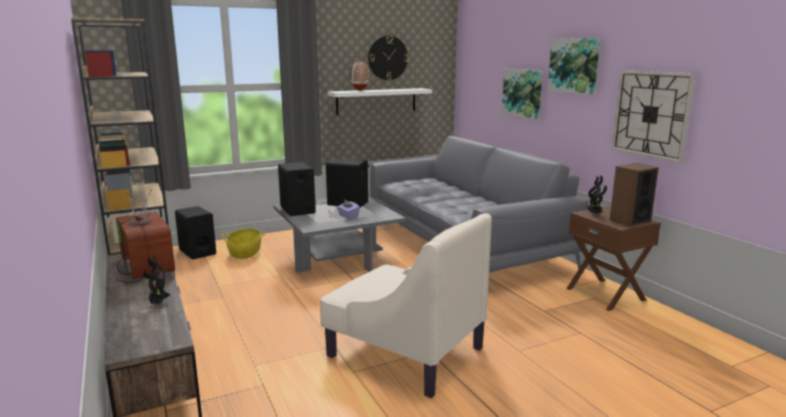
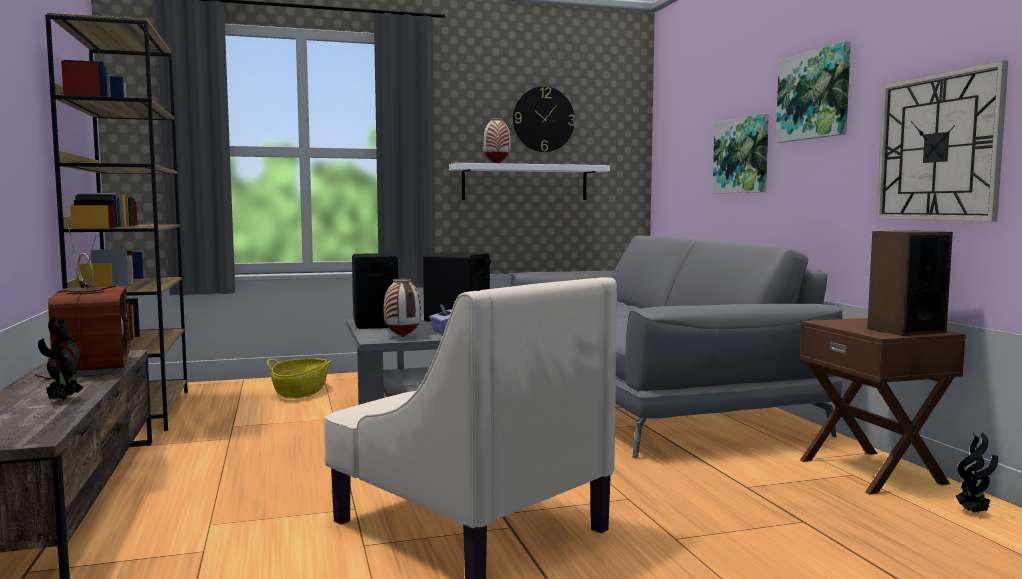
camera: 10 degrees right, 10 degrees down
(197, 252) = (234, 388): black speaker -> none
(324, 223) = (402, 337): none -> vase
(595, 214) = (844, 323): potted plant -> potted plant (974, 512)

